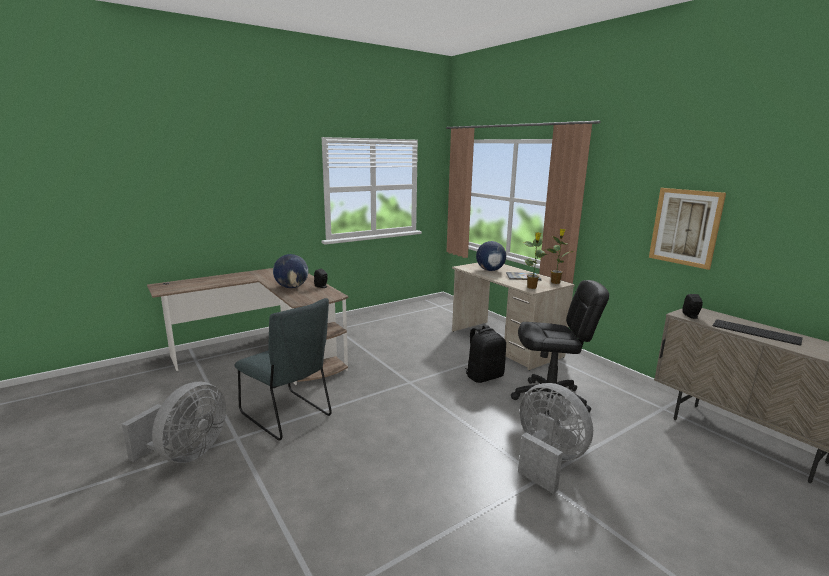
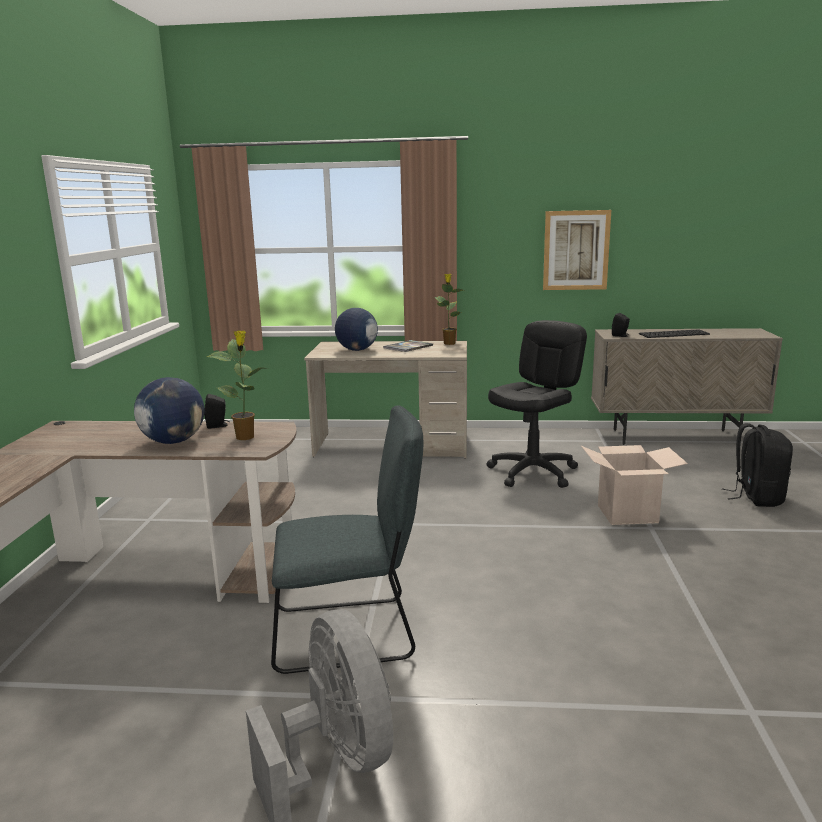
camera: 50 degrees left, 0 degrees up
(484, 376) = (444, 482): black backpack -> black backpack (756, 497)
(532, 287) = (447, 353): potted plant -> potted plant (246, 437)
(547, 460) = (627, 514): grey fan -> cardboard box

